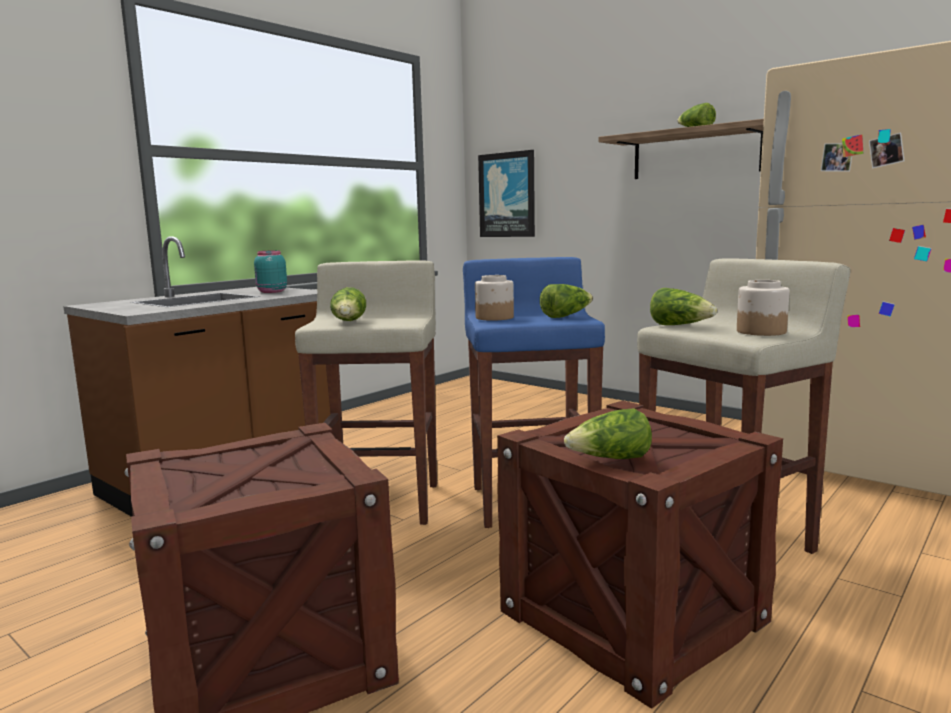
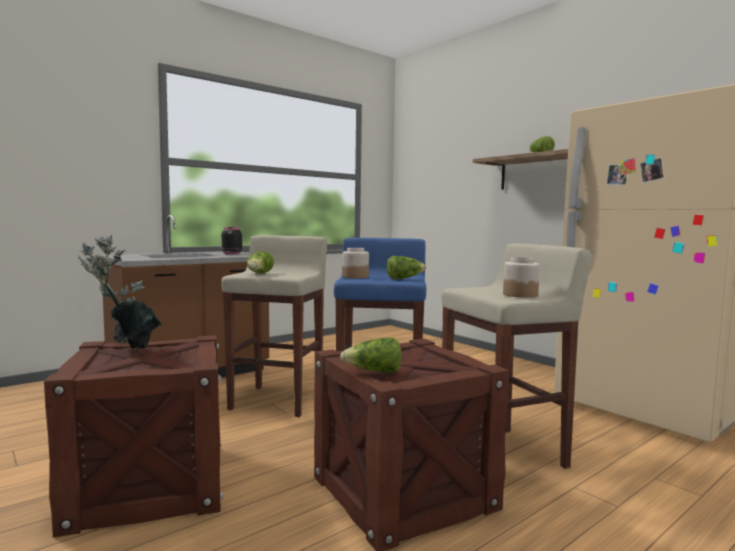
camera: 10 degrees right, 5 degrees down
(207, 461) = (126, 350): none -> potted plant
(271, 292) = (231, 254): turquoise jar -> black jar
(507, 195) = (418, 198): picture -> none
(680, 326) = (471, 288): lettuce -> none

